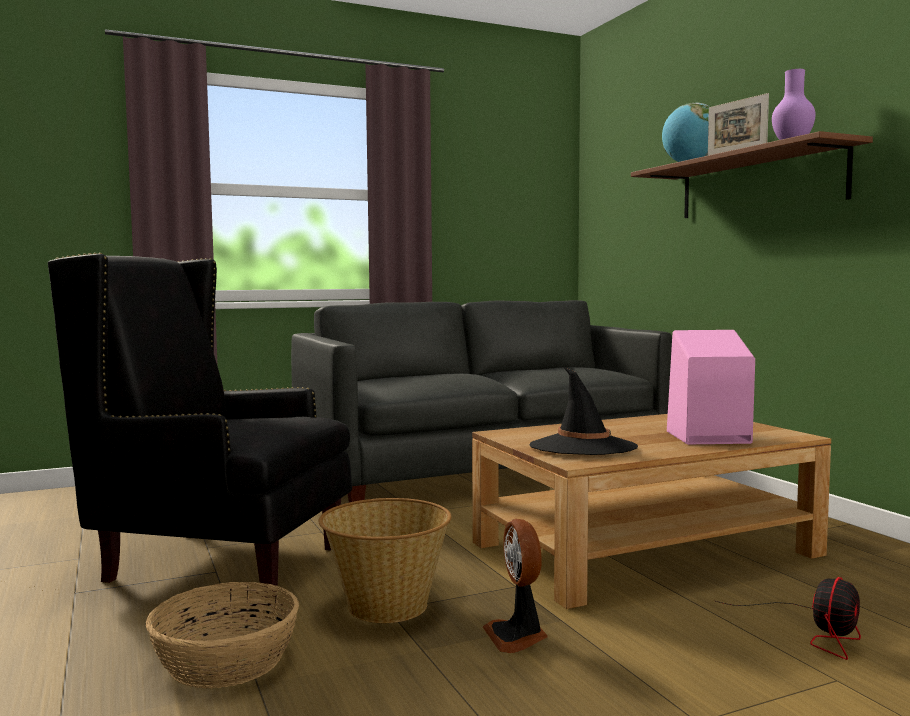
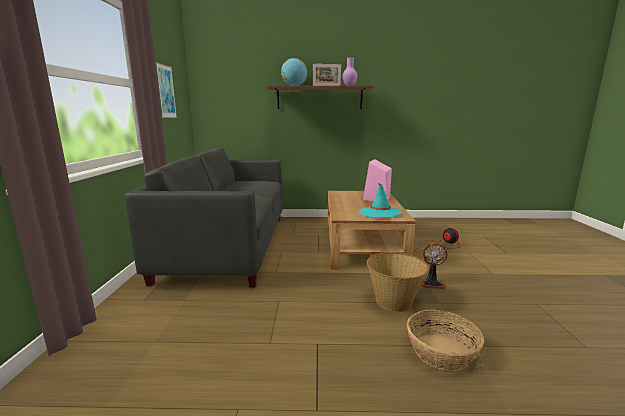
camera: 65 degrees left, 10 degrees up
(221, 563) = (305, 340): black armchair -> none
(487, 203) = (166, 91): none -> picture
(583, 447) = (380, 212): black hat -> turquoise hat

